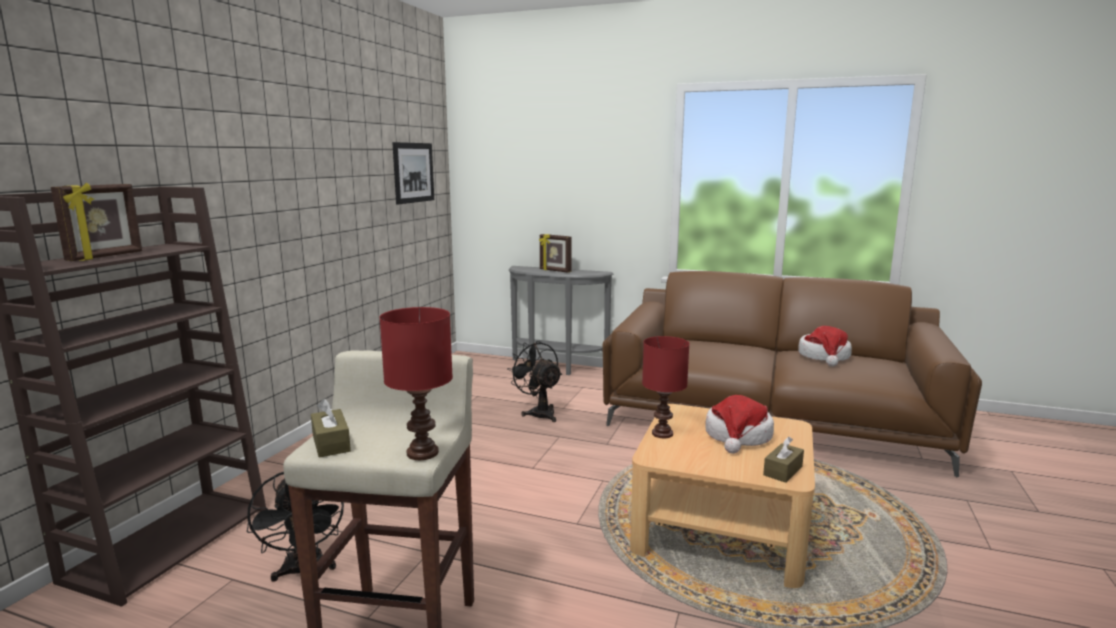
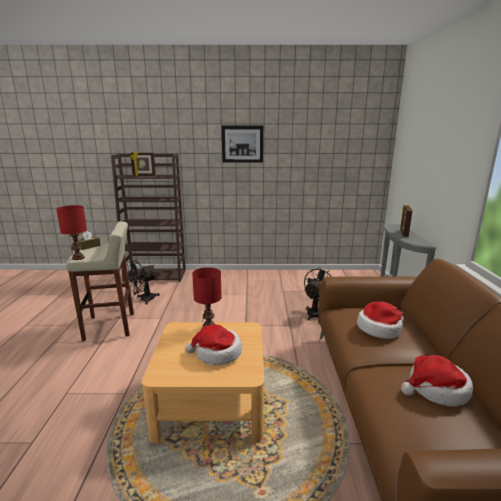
camera: 70 degrees right, 5 degrees up
(413, 172) = (348, 152): picture -> picture (242, 144)
(717, 351) = (379, 328): none -> hat
(783, 471) = (168, 373): brown tissue box -> none

